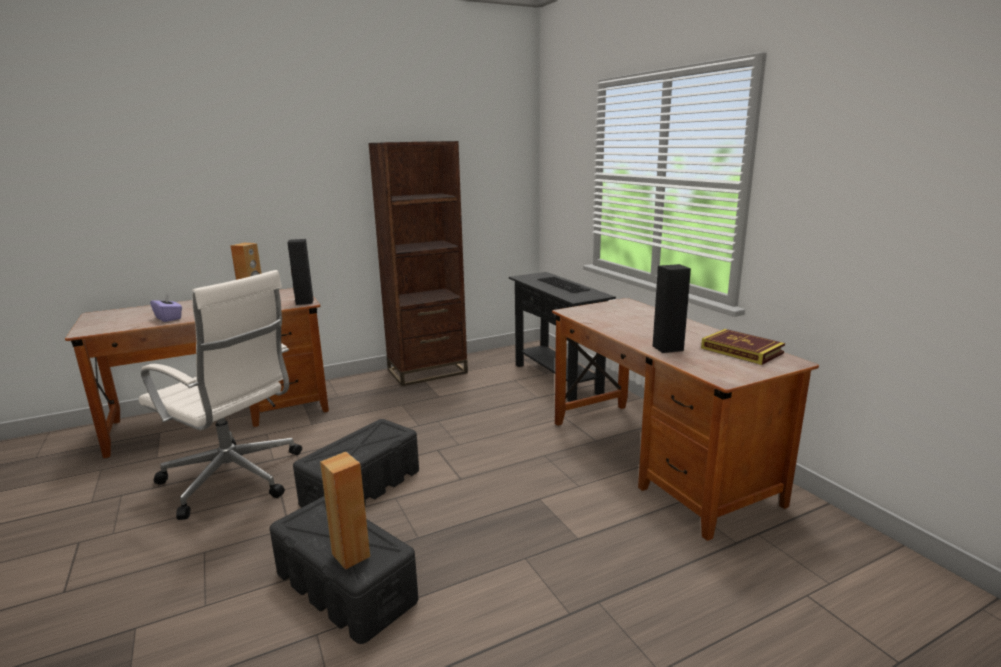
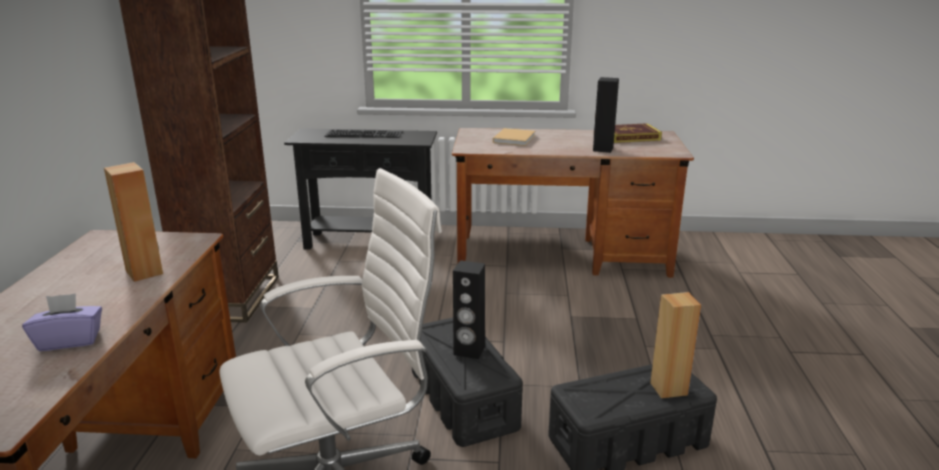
camera: 60 degrees left, 5 degrees up
(304, 302) = (189, 239): black speaker -> black speaker (469, 351)
(632, 316) = (514, 138): none -> beige book

